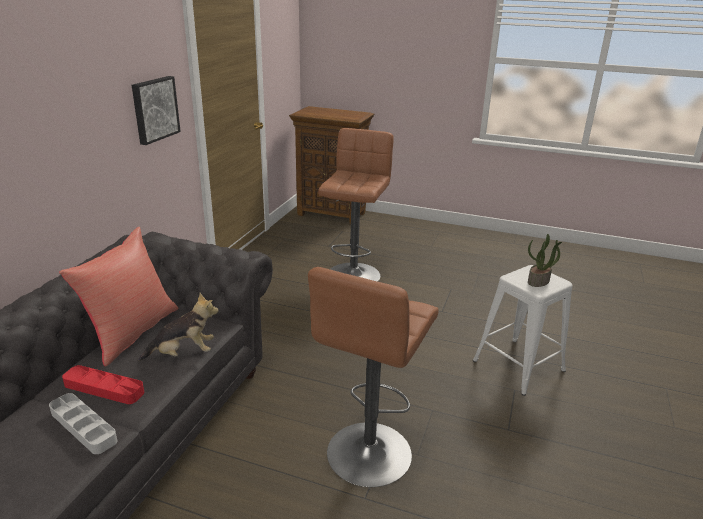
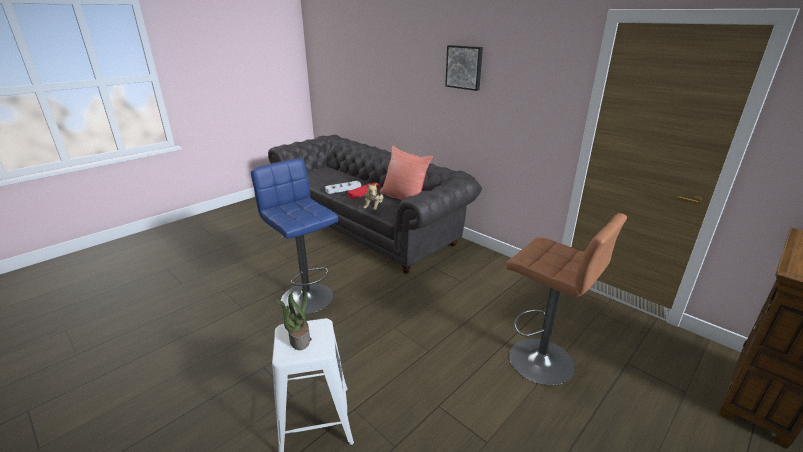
camera: 115 degrees right, 0 degrees up
(154, 109) = (534, 114): picture -> picture (464, 67)
(368, 454) = (307, 297): brown stool -> blue stool

